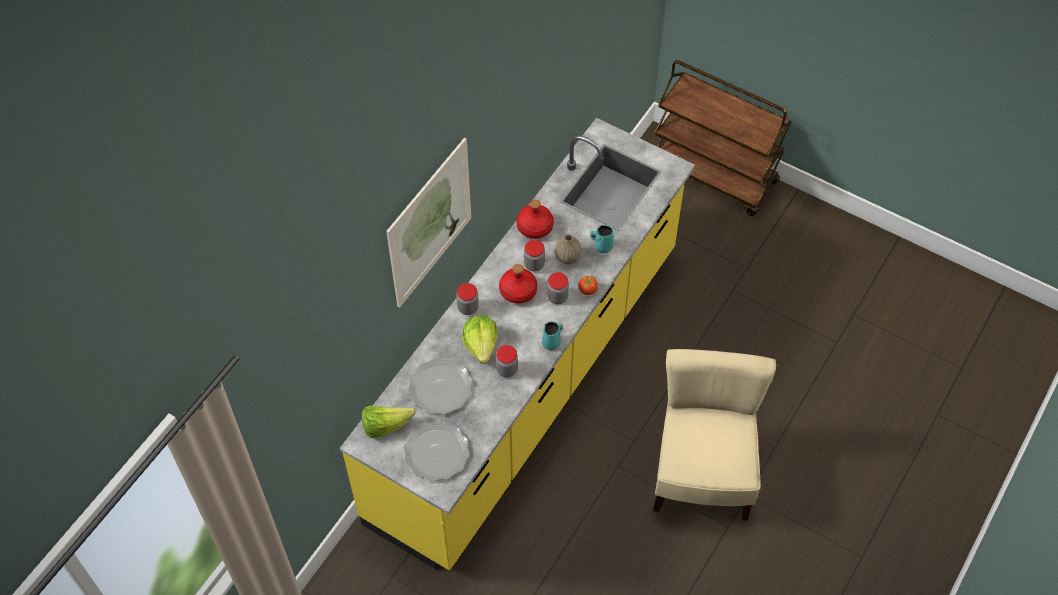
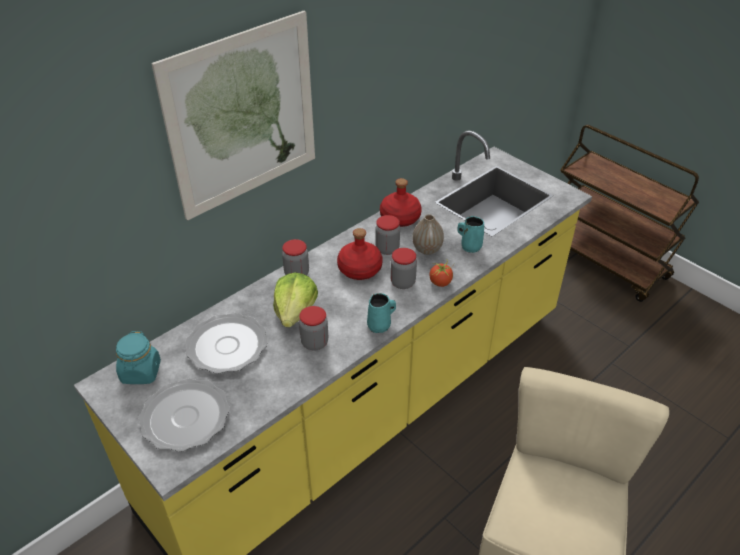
camera: 15 degrees right, 15 degrees down
(385, 426) = (141, 372): lettuce -> turquoise jar

